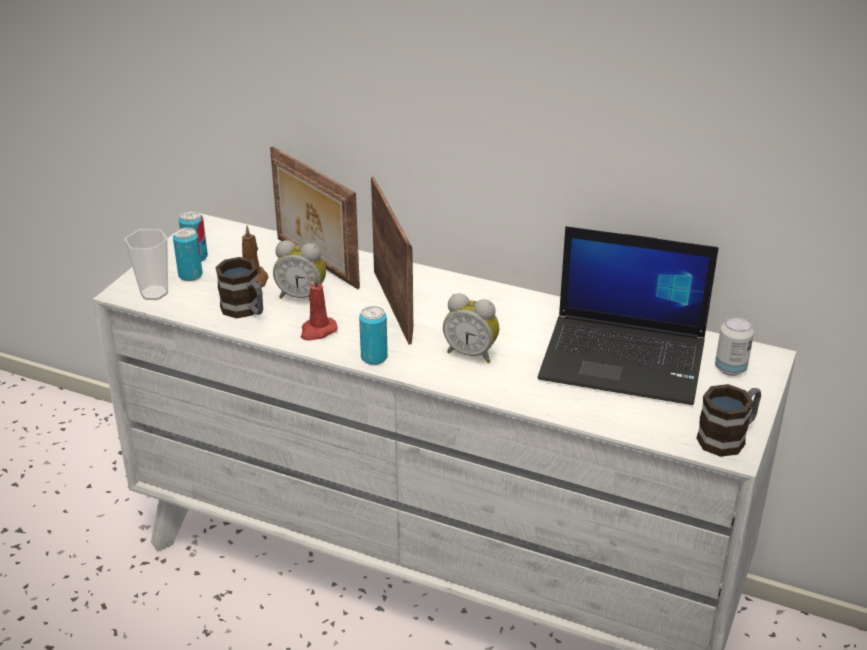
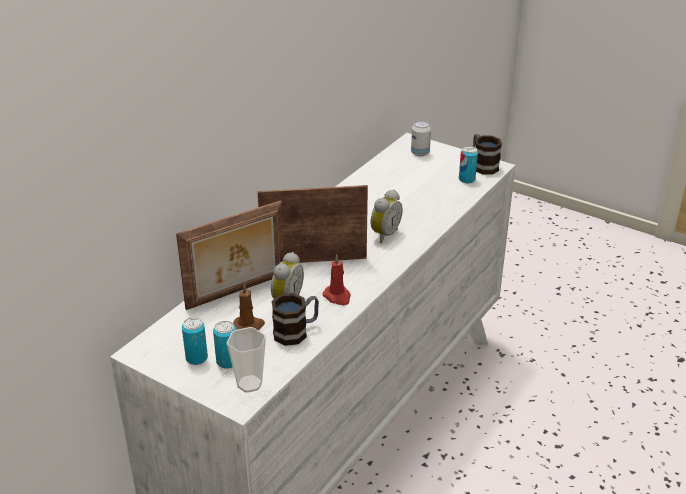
camera: 80 degrees left, 0 degrees up
(374, 357) = (379, 274): can -> can (467, 179)
(625, 359) = (403, 182): laptop -> none

